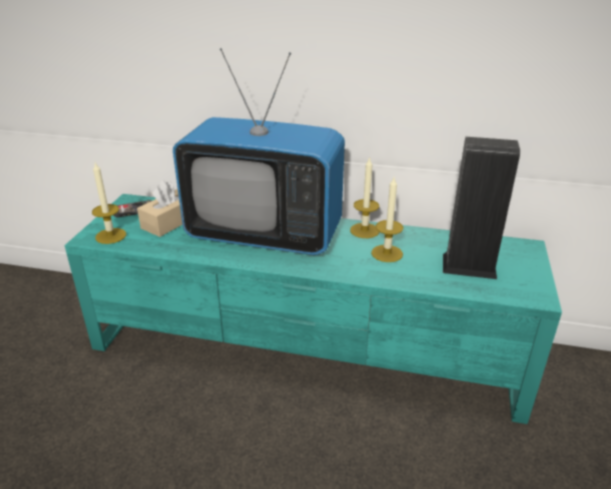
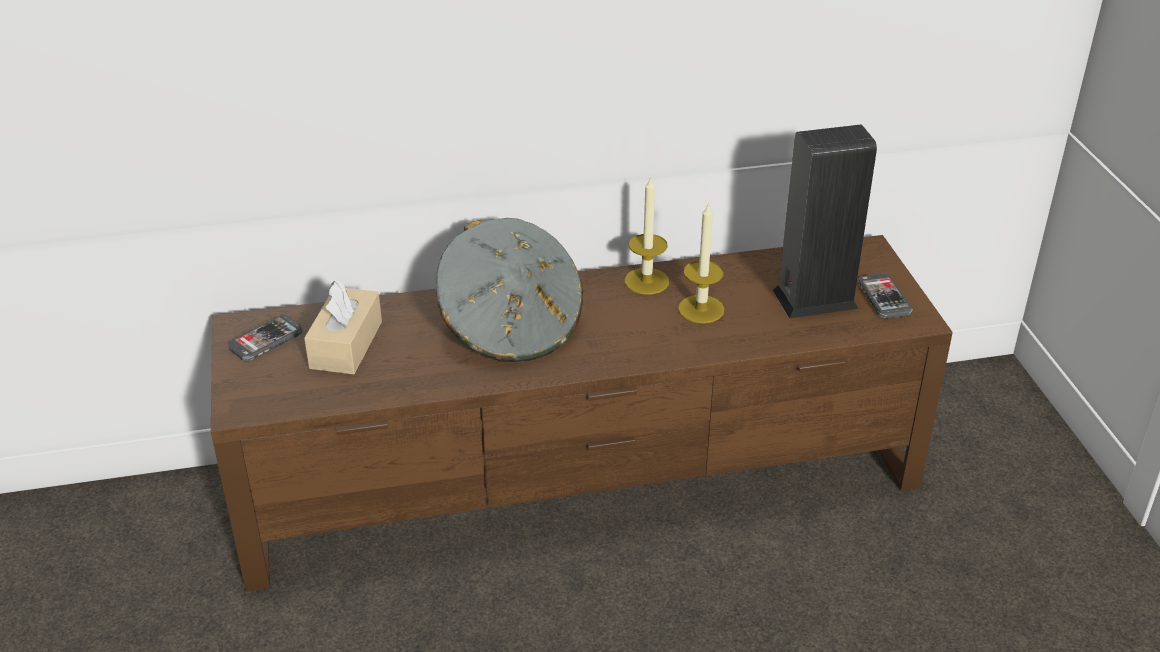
camera: 25 degrees left, 5 degrees up
(111, 236) = (272, 394): candle -> none
(264, 235) = (511, 327): television -> grey hat
(307, 347) = (583, 479): turquoise tv stand -> brown tv stand
(520, 277) = (884, 298): none -> phone

